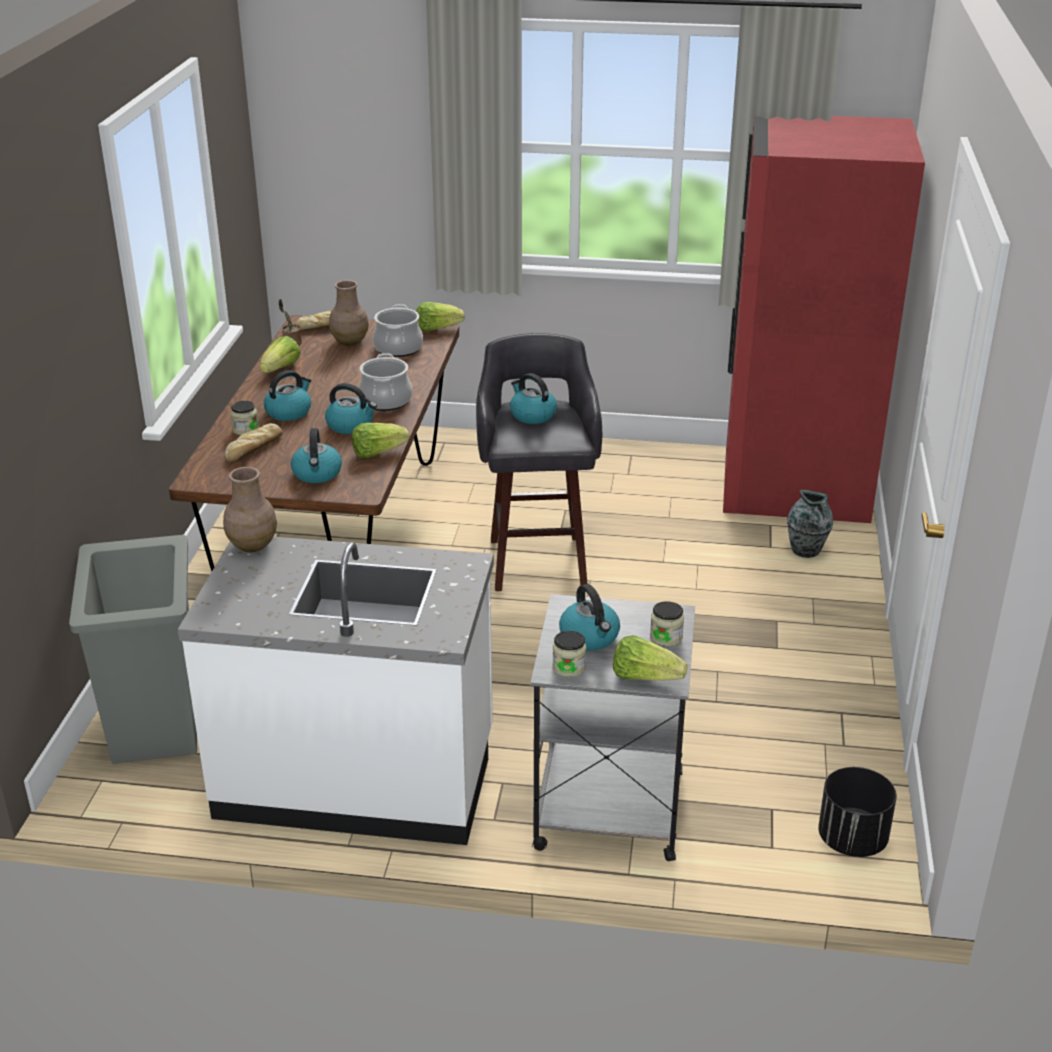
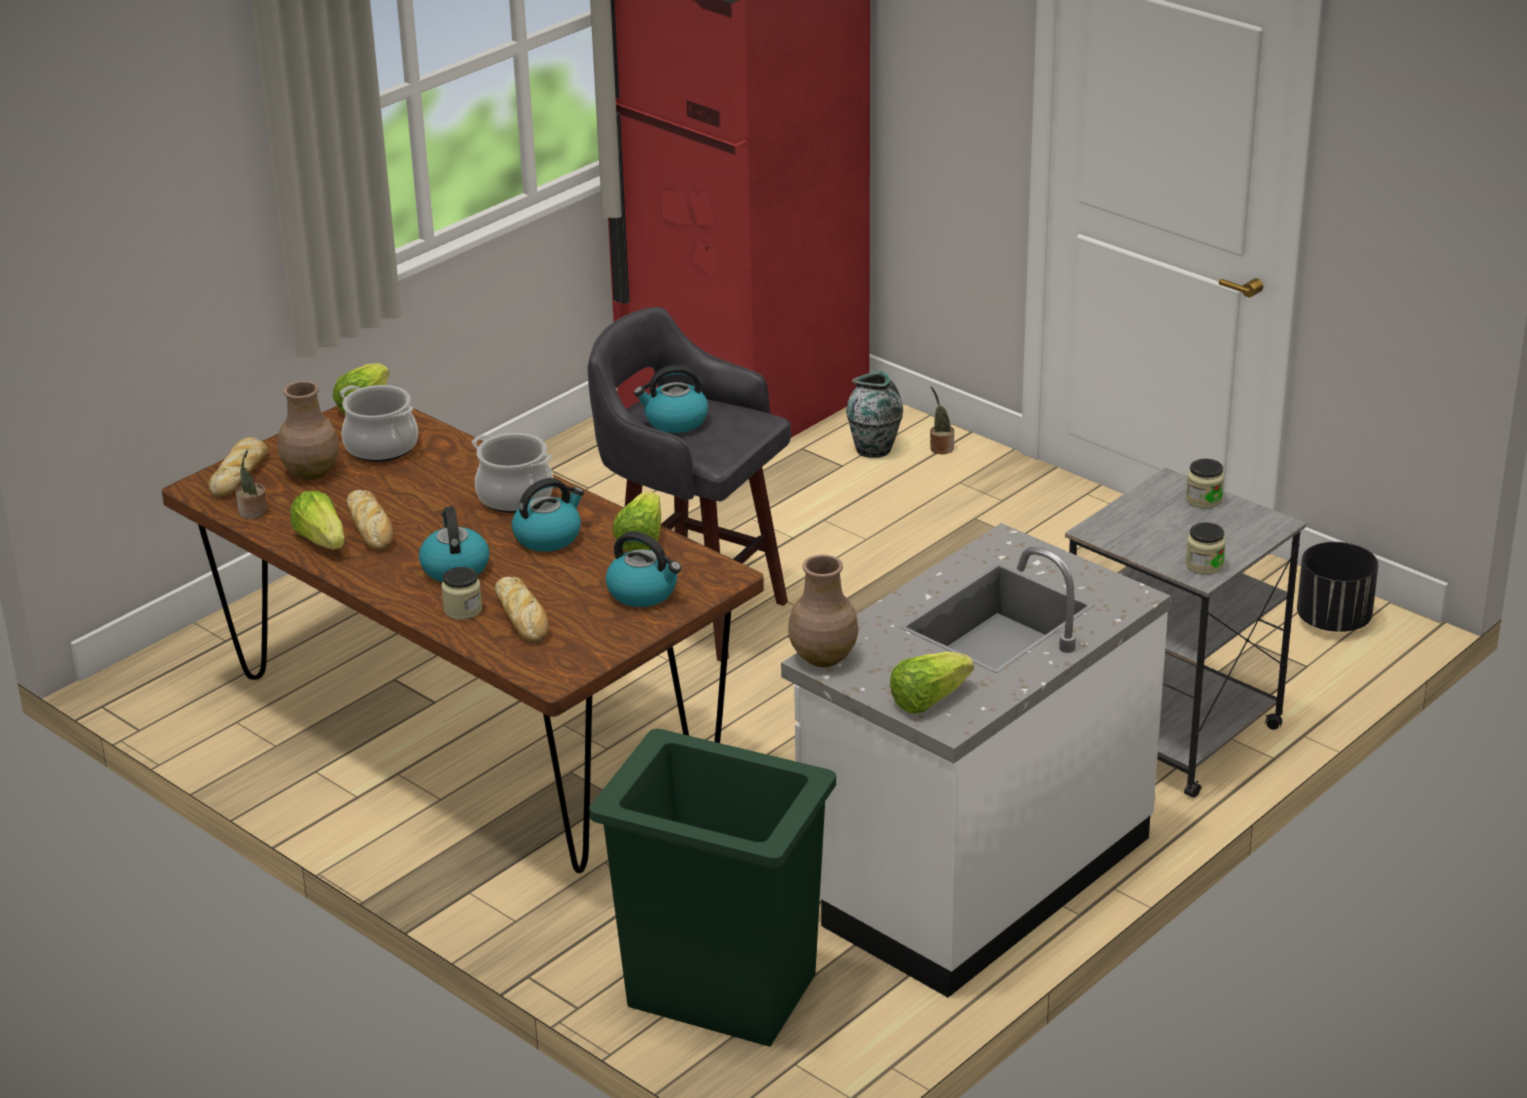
camera: 55 degrees left, 0 degrees up
(157, 722) = (720, 989): grey trash can -> green trash can
(308, 376) = (371, 528): none -> bread
(590, 637) = (1164, 537): kettle -> none
(645, 677) = (1257, 532): lettuce -> lettuce (928, 700)
(844, 574) = (940, 448): none -> potted plant

